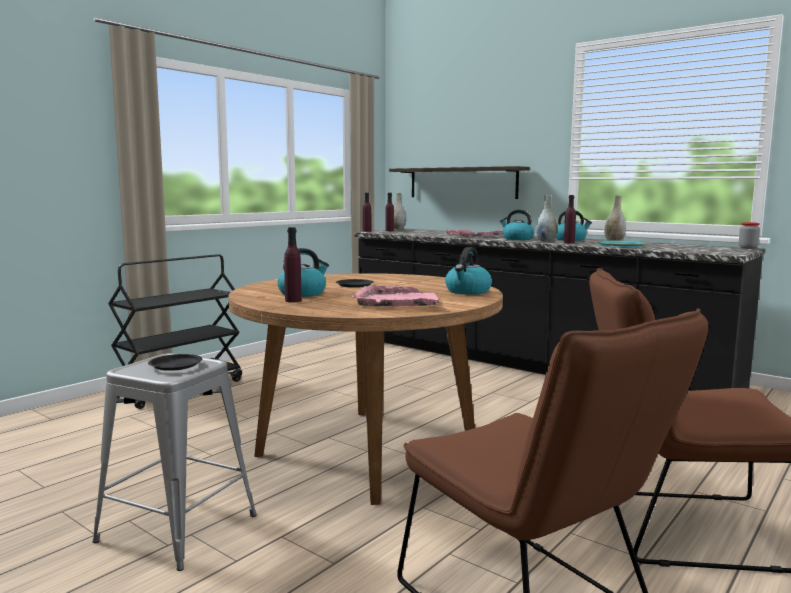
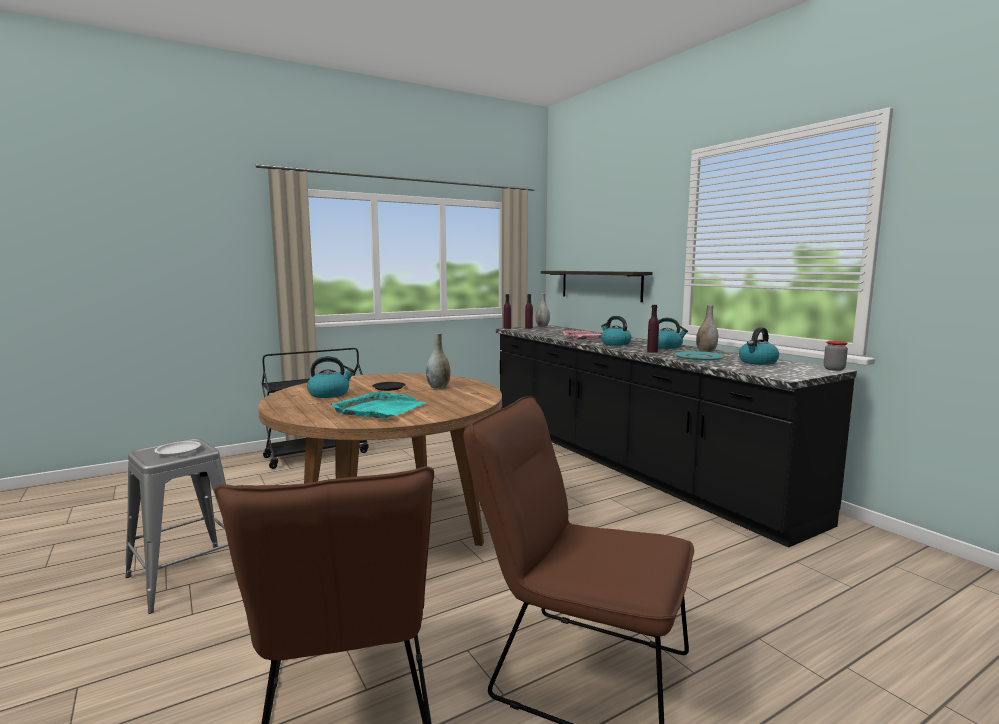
camera: 20 degrees right, 0 degrees up
(175, 365) = (178, 451): black plate -> white plate
(293, 301) = (304, 402): purple bottle -> none
(397, 301) = (379, 409): pink tray -> turquoise tray
(468, 291) = (464, 402): kettle -> kettle (757, 362)
(546, 241) = (634, 348): grey vase -> grey vase (438, 387)

